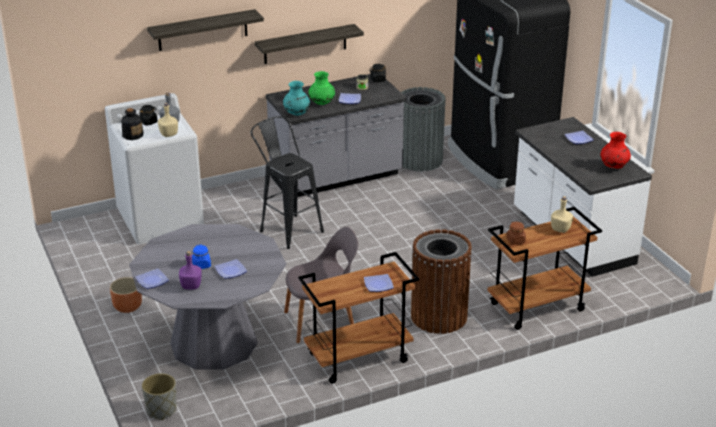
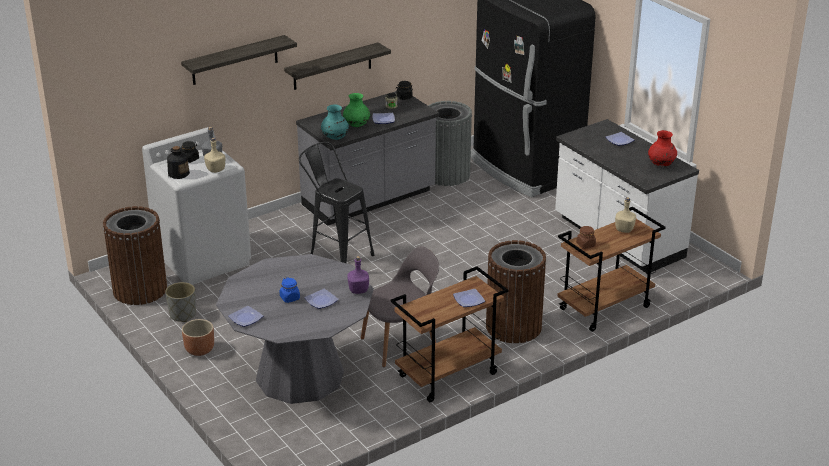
camera: 10 degrees left, 0 degrees up
(92, 244) = (140, 290): none -> brown trash can
(161, 410) = (269, 447): grey planter -> grey planter (183, 315)
(191, 286) = (287, 320): purple bottle -> purple bottle (358, 290)

